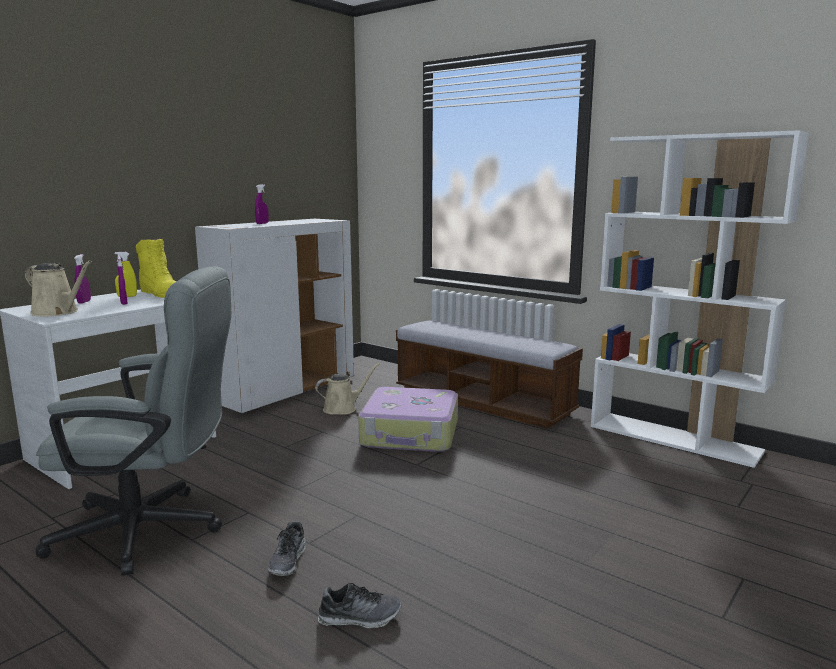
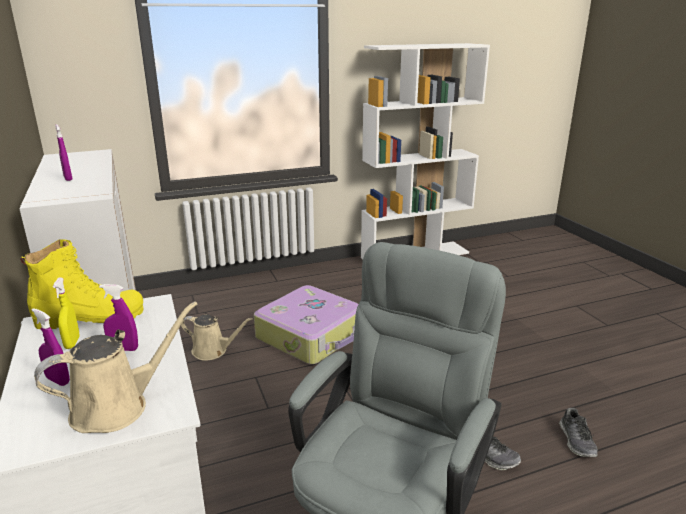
camera: 60 degrees left, 10 degrees up
(343, 408) = (213, 351): beige watering can -> beige watering can turned 105 degrees clockwise
(360, 618) = (577, 441): shoe -> shoe turned 150 degrees clockwise
(482, 402) = (284, 287): bench -> none

